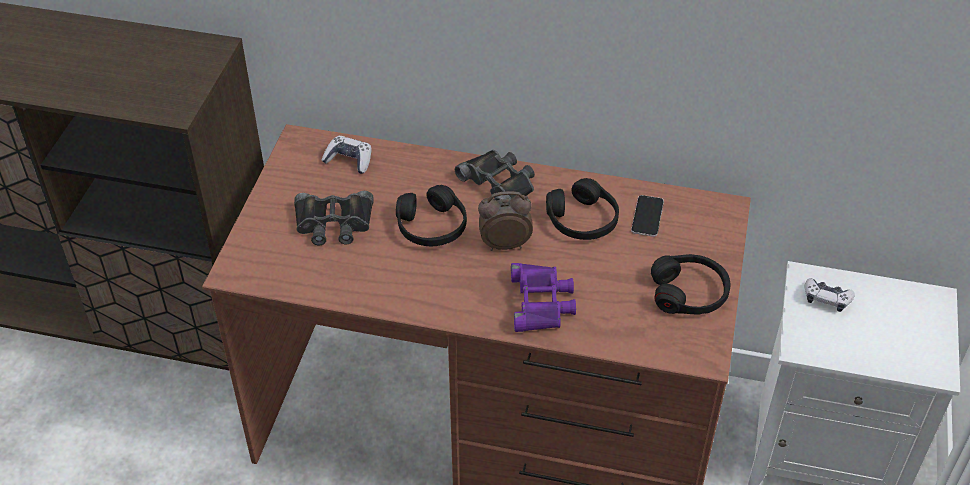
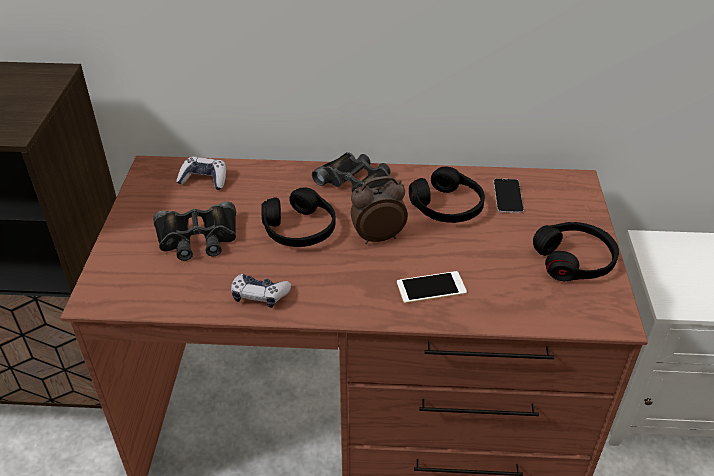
camera: 10 degrees left, 5 degrees down
(541, 302) = (431, 287): purple binoculars -> phone
(826, 299) = (676, 258): game controller -> game controller (259, 295)

